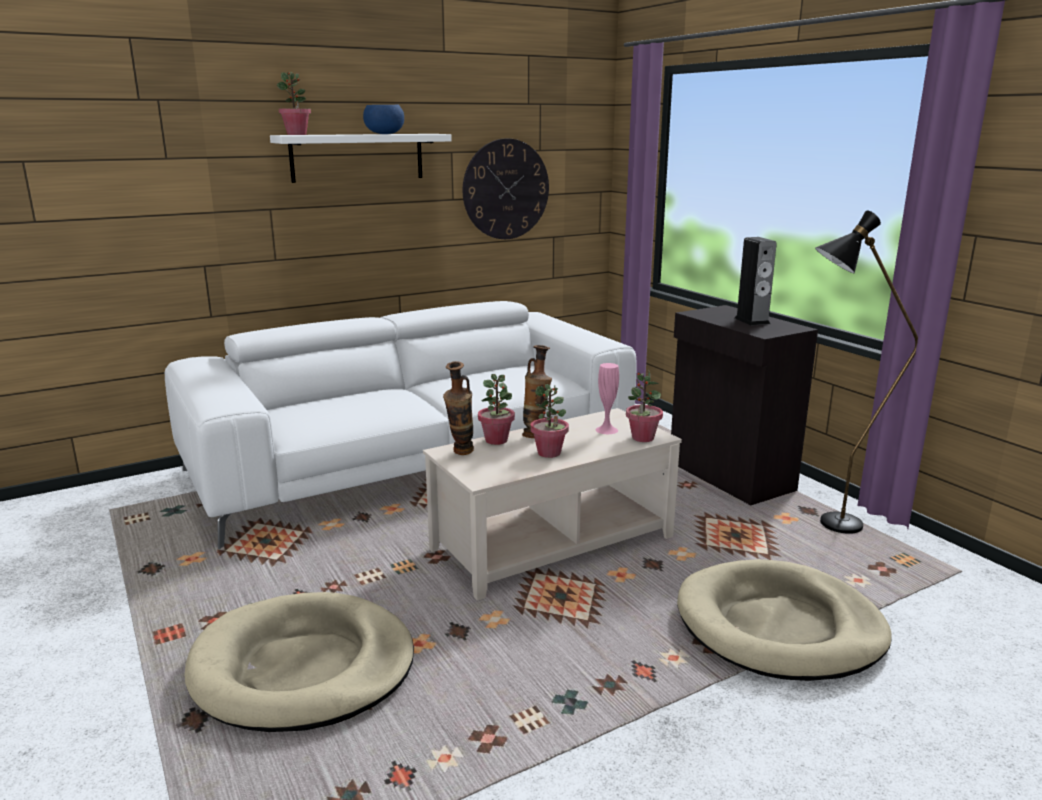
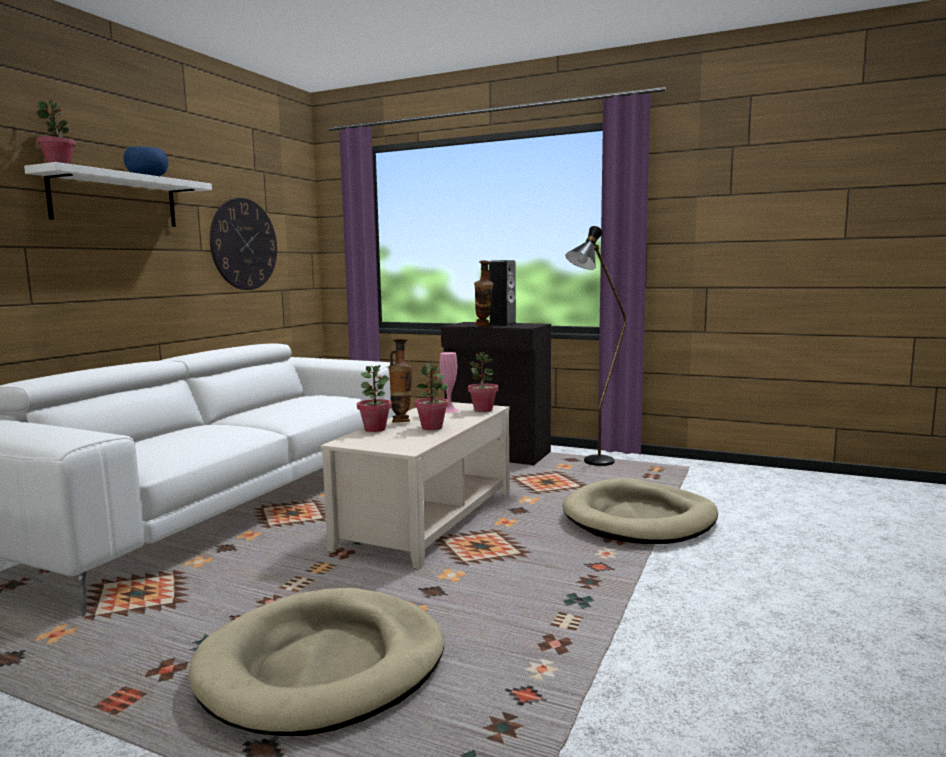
camera: 35 degrees left, 10 degrees down
(460, 454) = (360, 440): vase -> vase (483, 326)

